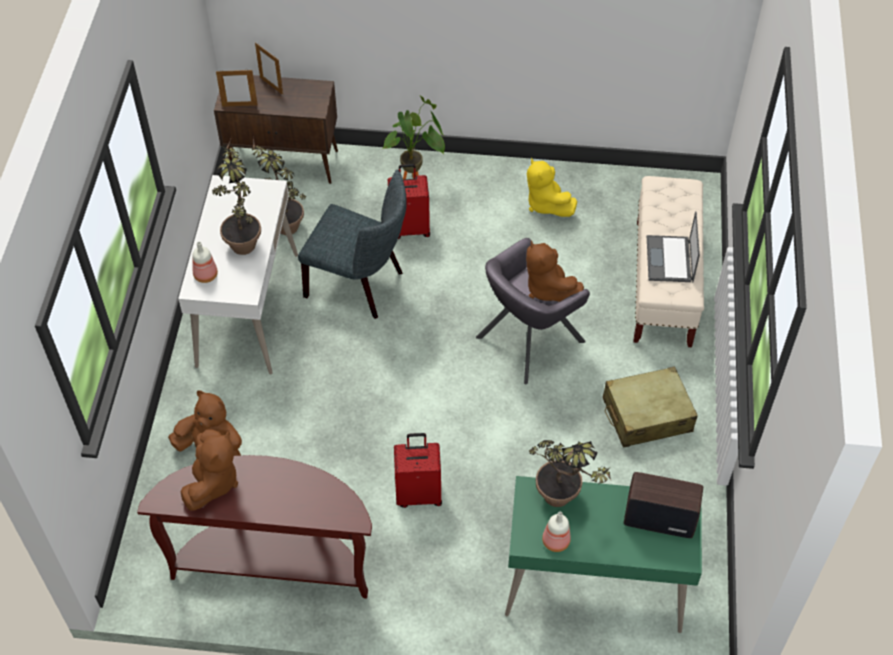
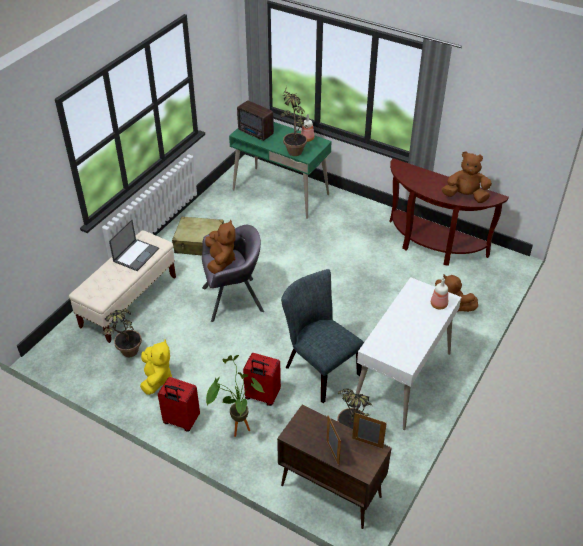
camera: 155 degrees left, 10 degrees down
(212, 482) = (465, 196): brown plush toy -> brown plush toy turned 60 degrees clockwise
(243, 238) = (405, 320): potted plant -> potted plant (127, 356)
(419, 493) = (343, 249): red suitcase -> red suitcase (181, 421)

